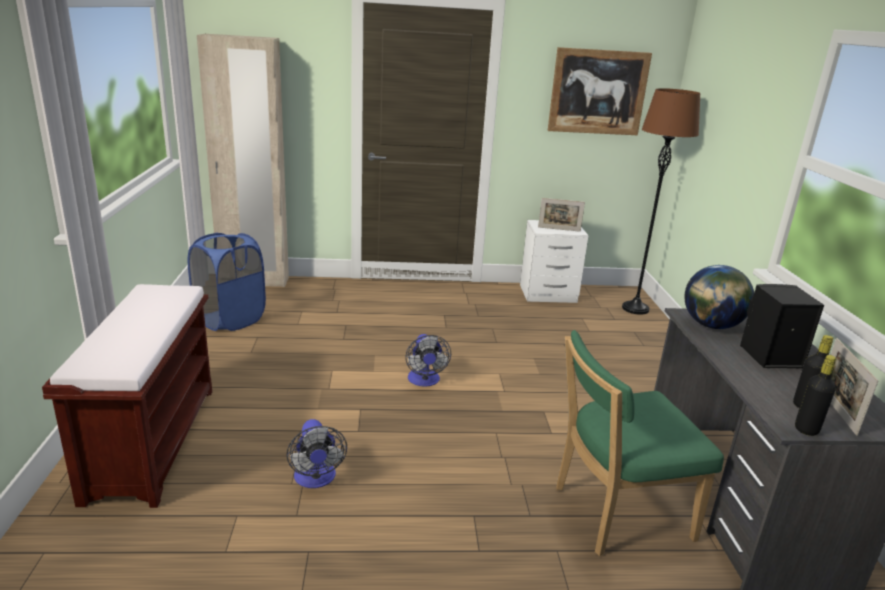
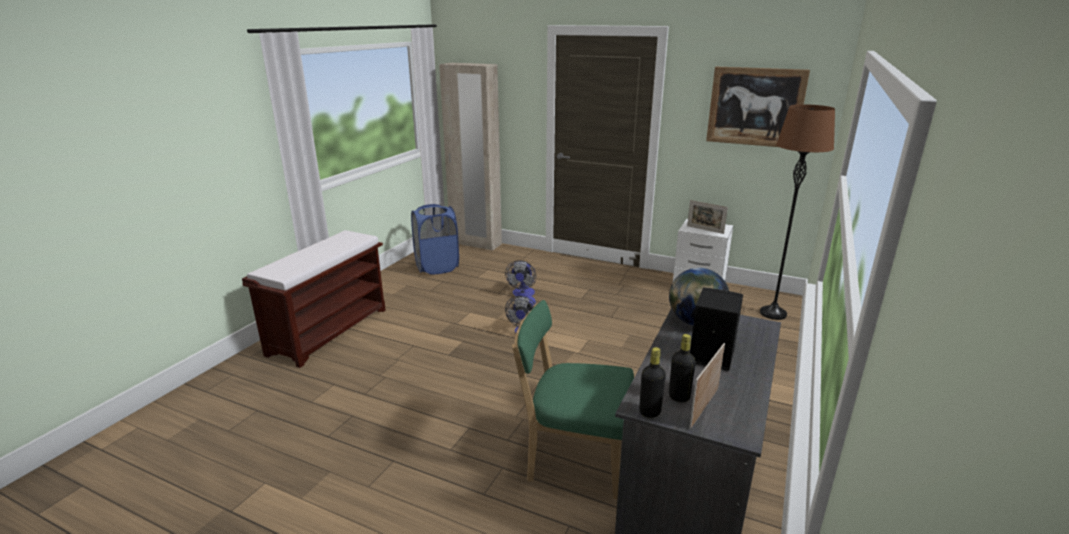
camera: 30 degrees right, 0 degrees up
(316, 479) = (394, 377): fan -> fan (522, 294)

